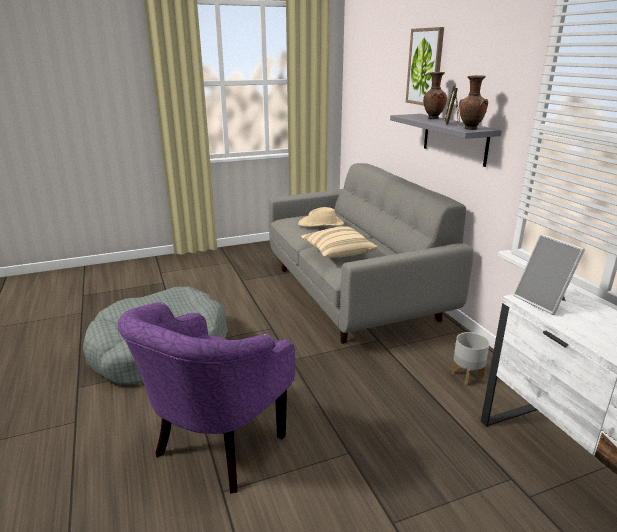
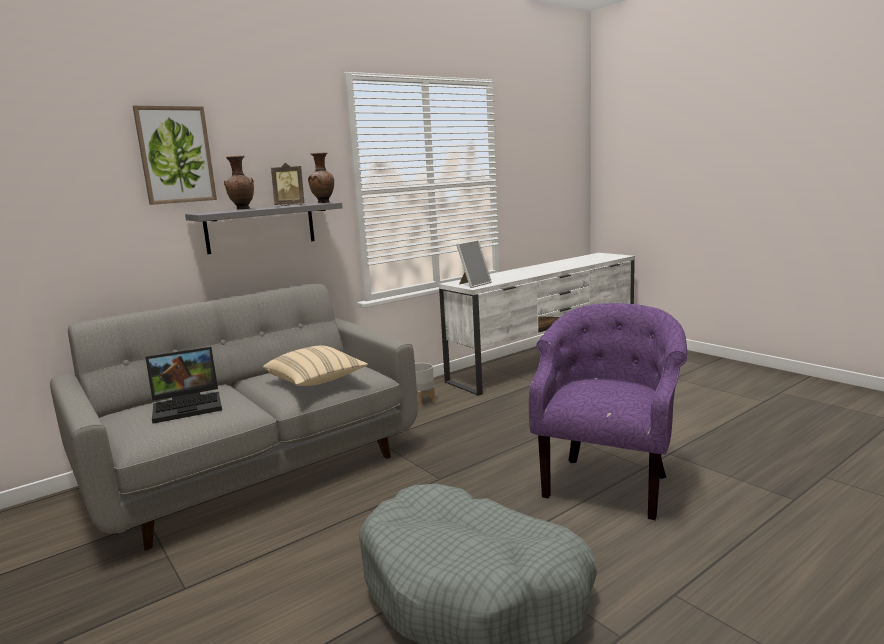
camera: 105 degrees left, 10 degrees down
(215, 449) = (608, 483): purple armchair -> purple armchair turned 75 degrees counterclockwise
(321, 224) = (189, 405): beige hat -> laptop

